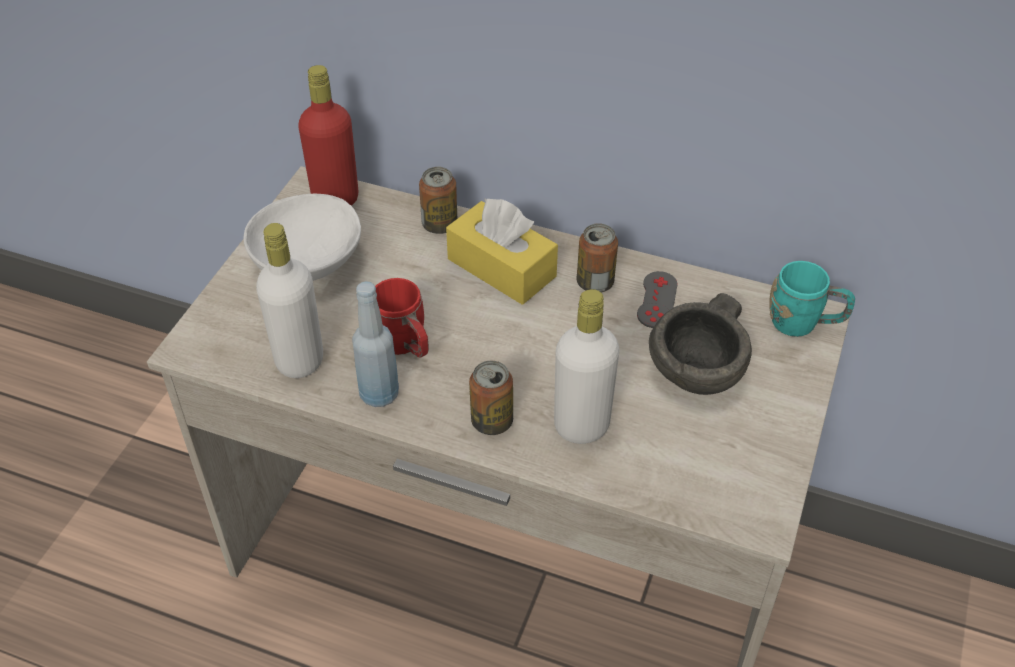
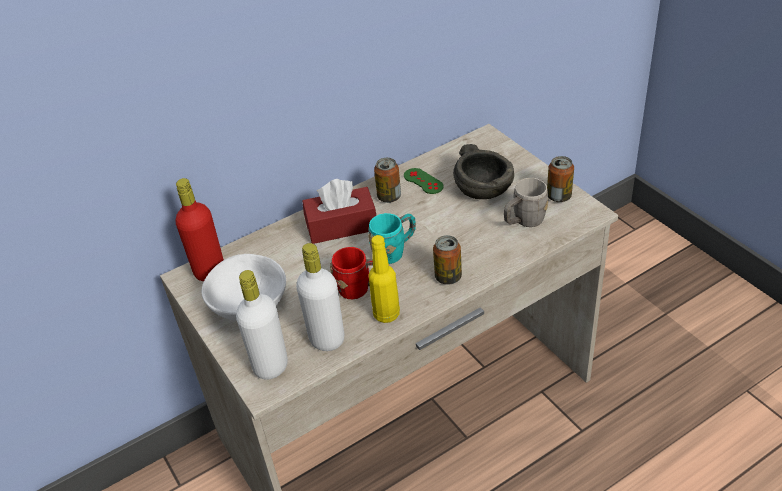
camera: 50 degrees left, 5 degrees down
(379, 394) = (386, 314): blue bottle -> yellow bottle
(439, 225) = (281, 236): can -> can (559, 196)
(501, 268) = (341, 226): yellow tissue box -> red tissue box
(581, 426) = (481, 245): white bottle -> white bottle (270, 366)
(657, 300) = (423, 181): grey game controller -> green game controller
(671, 450) = (524, 221): none -> grey mug
(804, 324) = (486, 142): turquoise mug -> turquoise mug (394, 251)

